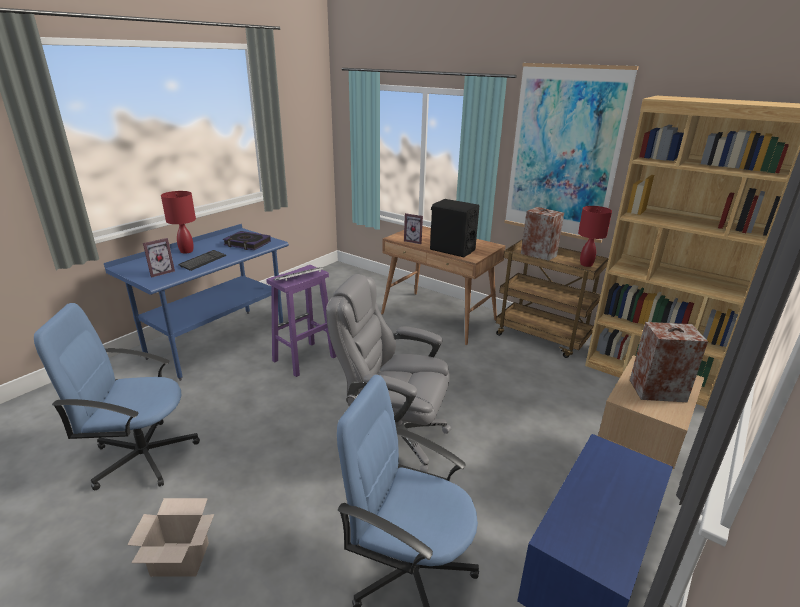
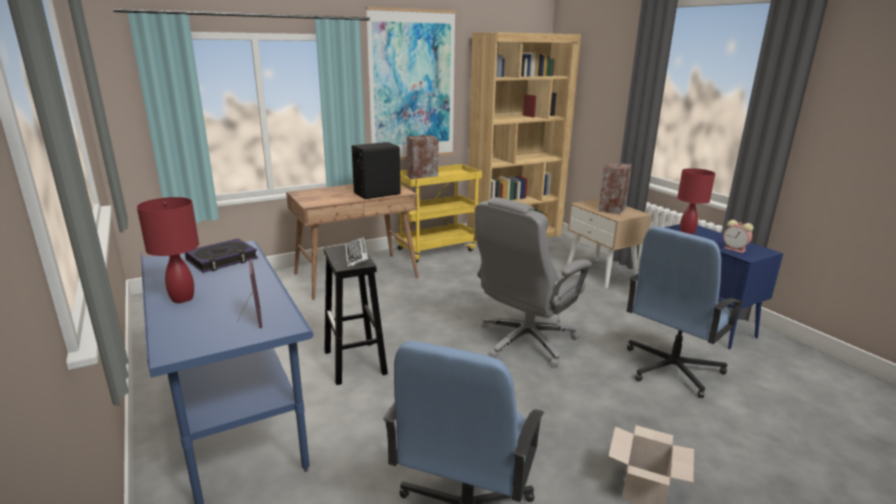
camera: 65 degrees left, 5 degrees down
(203, 261) = (247, 290): keyboard -> none
(303, 359) = (355, 363): purple stool -> black stool
(414, 241) = (333, 200): picture frame -> none
(542, 338) = (437, 249): brown cart -> yellow cart
(578, 525) = (735, 249): none -> alarm clock
(586, 264) = (456, 172): red table lamp -> red table lamp (687, 233)

